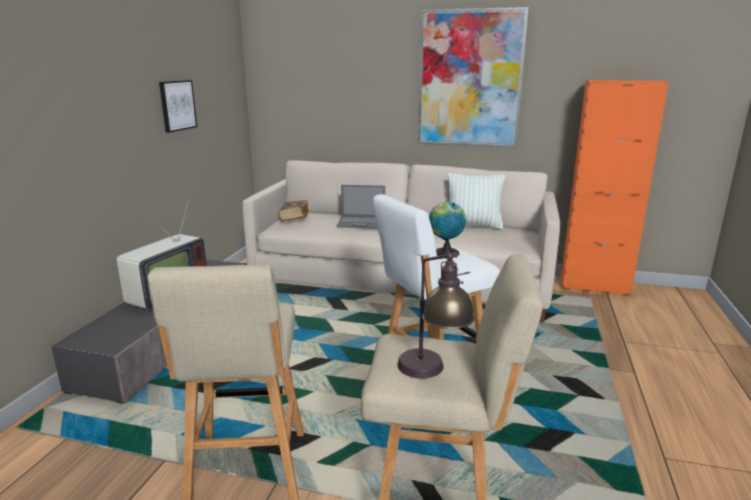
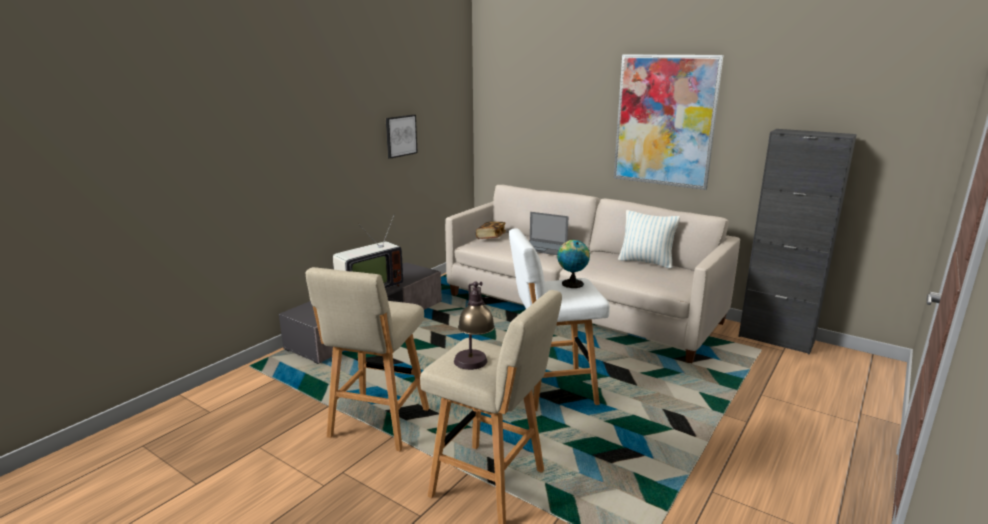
camera: 20 degrees right, 0 degrees up
(594, 286) = (776, 339): orange cabinet -> black cabinet

